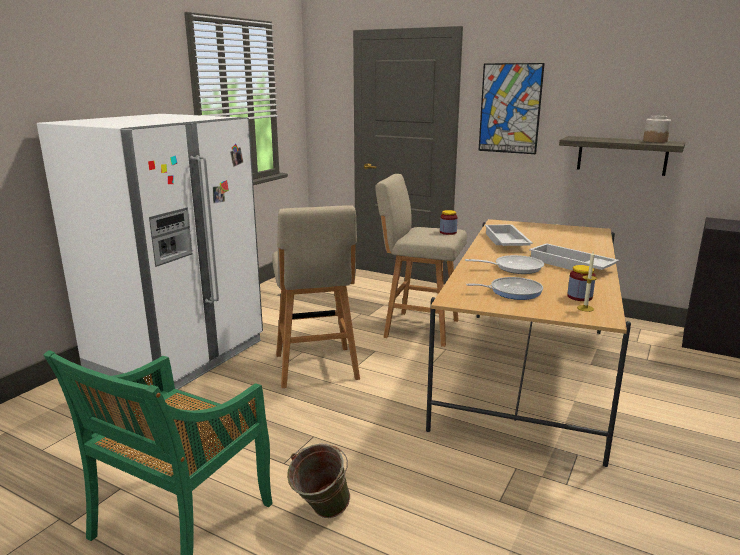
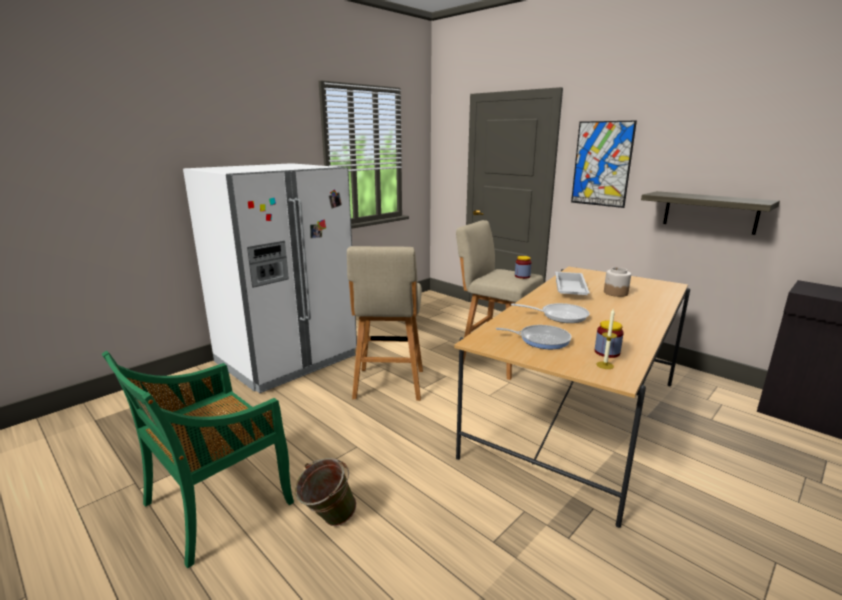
camera: 15 degrees right, 0 degrees up
(570, 265) = (619, 318): white tray -> none
(654, 141) = (744, 199): jar -> jar (615, 293)

